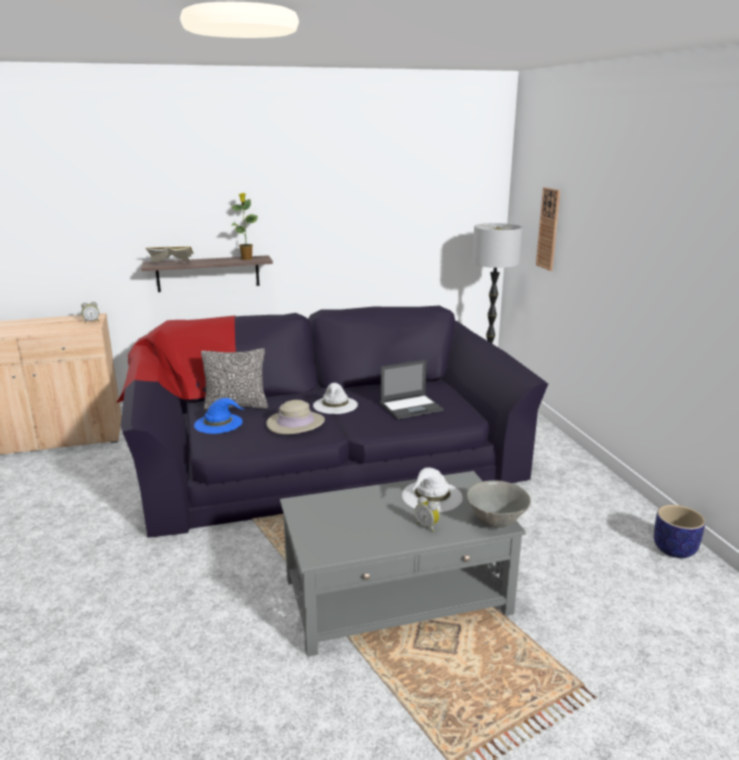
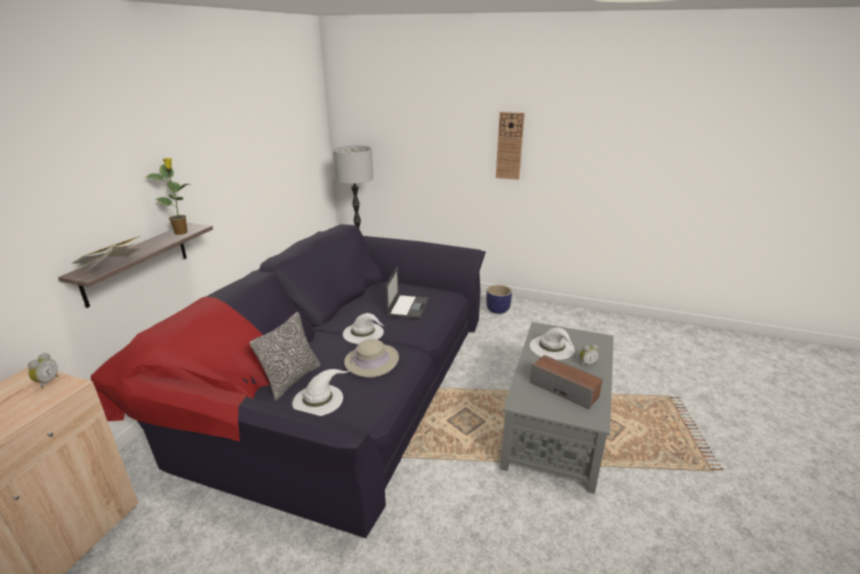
camera: 55 degrees left, 5 degrees up
(219, 423) = (318, 399): blue hat -> white hat
(353, 523) = (564, 389): none -> speaker
(496, 521) = (597, 339): grey bowl -> none
(548, 229) = (392, 144): wall clock -> wall clock (509, 146)
(675, 549) = (580, 316): planter -> planter (498, 309)

